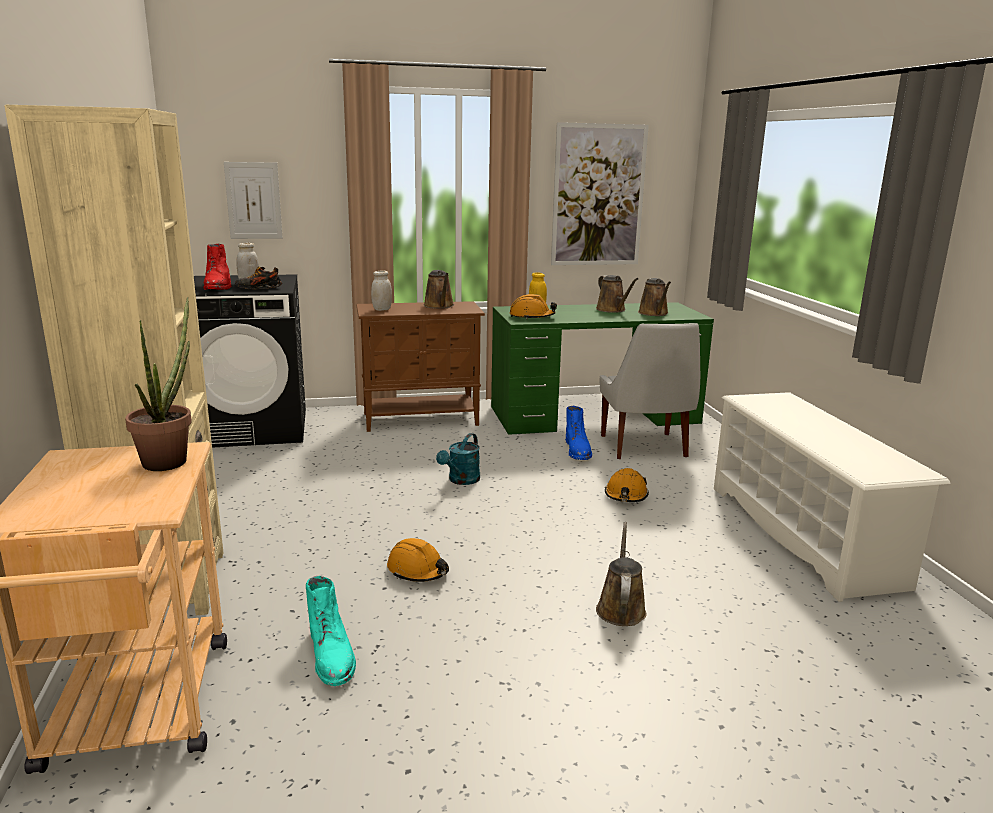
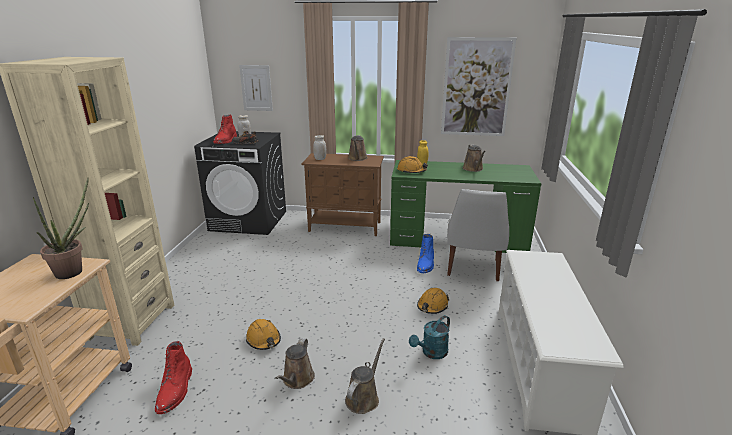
camera: 20 degrees right, 5 degrees up
(332, 656) = (176, 390): turquoise boot -> red boot
(461, 481) = (336, 276): turquoise watering can -> turquoise watering can (431, 353)
(654, 313) = (500, 175): brown watering can -> brown watering can (297, 380)

